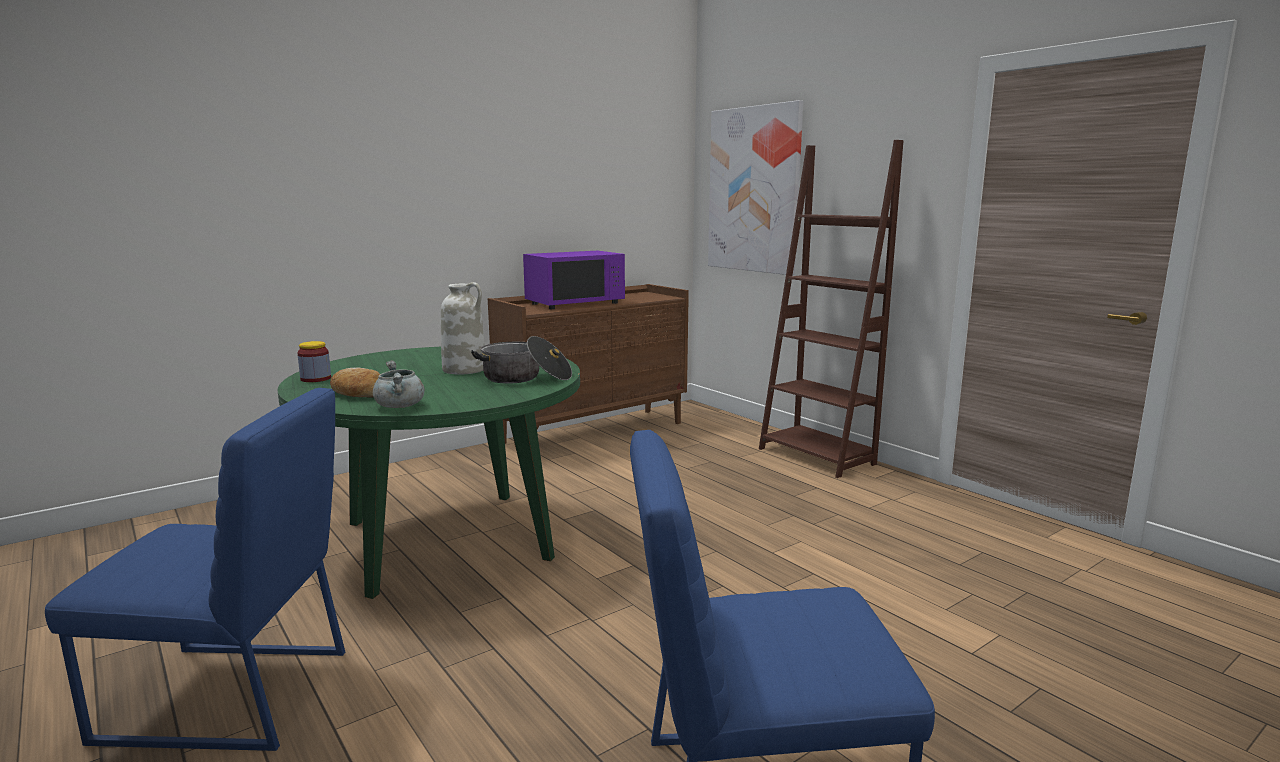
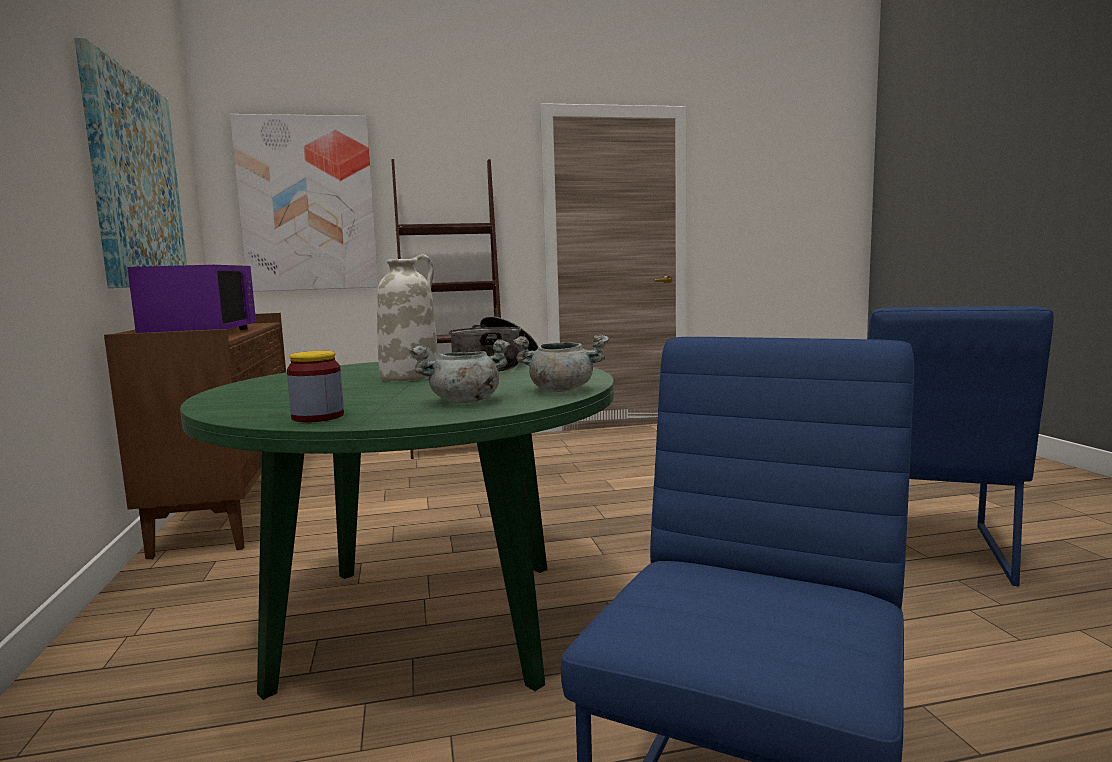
camera: 65 degrees left, 5 degrees down
(358, 394) = (464, 401): bread -> grey cooking pot
(570, 189) = (136, 182): none -> picture

